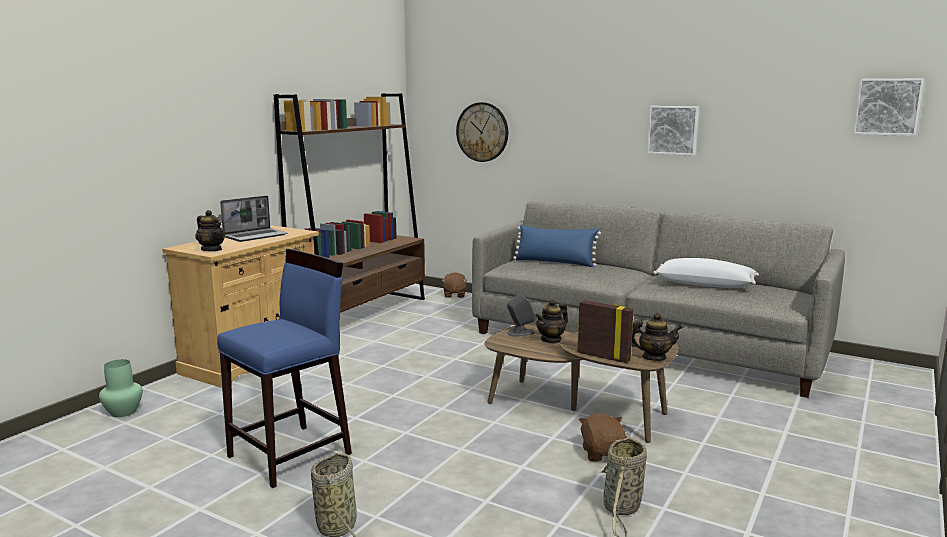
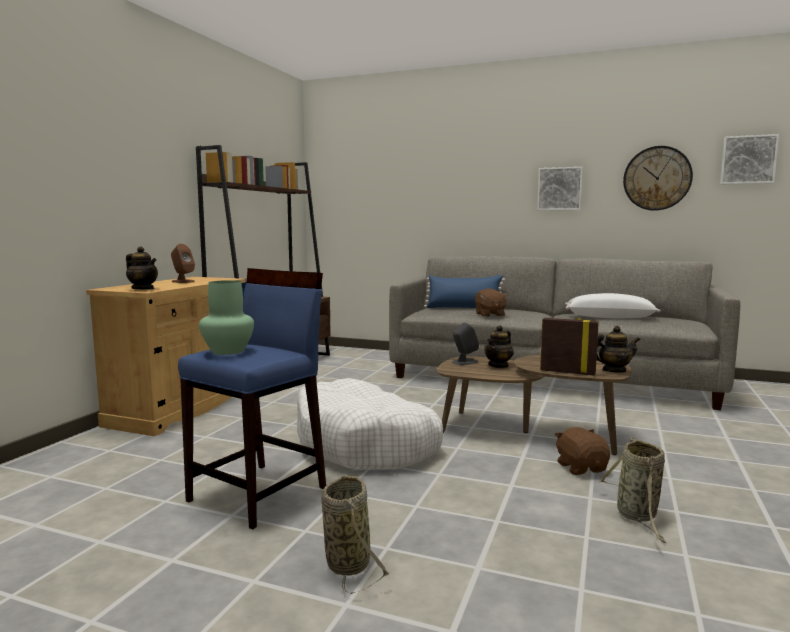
camera: 10 degrees left, 5 degrees down
(123, 412) = (45, 467): green vase -> green vase (228, 351)
(256, 236) = (183, 281): laptop -> brown speaker
(408, 411) = (365, 444): none -> white dog bed
(454, 295) = (355, 351): brown plush toy -> brown plush toy (489, 315)
(482, 132) = (380, 199): wall clock -> wall clock (657, 178)

